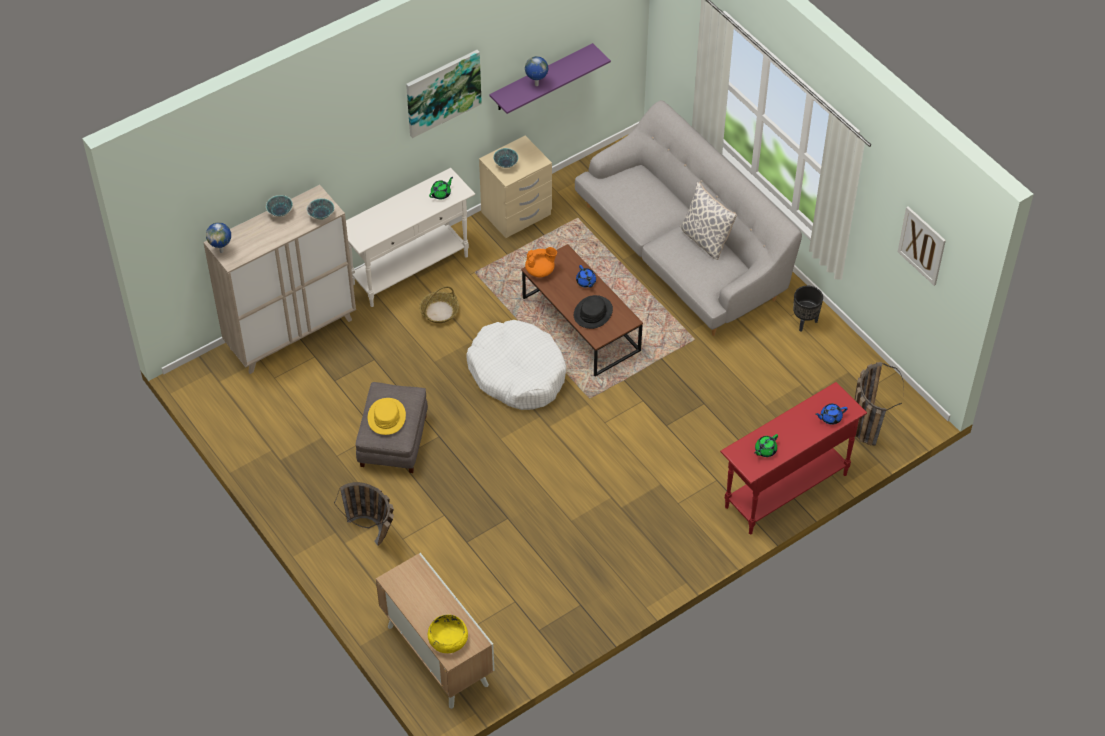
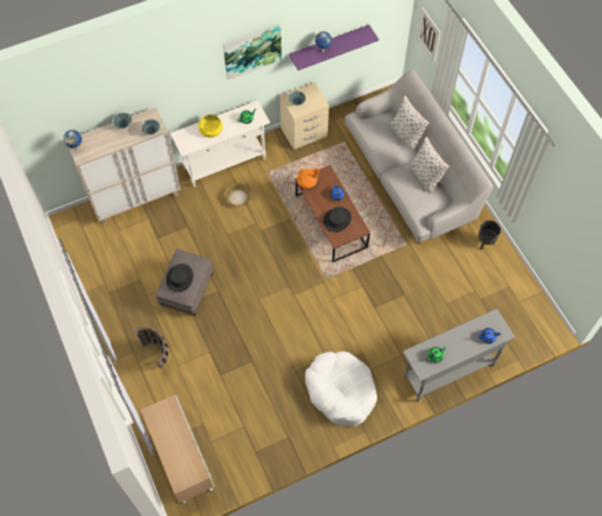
camera: 10 degrees right, 10 degrees up
(387, 417) = (180, 278): yellow hat -> black hat
(448, 639) = (180, 468): yellow bowl -> yellow bowl (211, 130)
(517, 373) = (280, 251): white dog bed -> white dog bed (340, 391)
(667, 190) = (406, 134): none -> pillow
(785, 490) = (448, 371): red console table -> grey console table
(866, 421) = (515, 326): basket -> none
(922, 245) = (579, 223): picture -> picture (429, 34)

